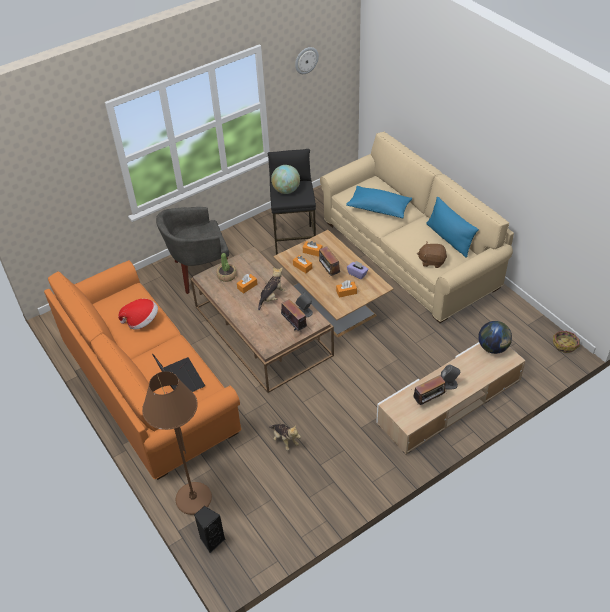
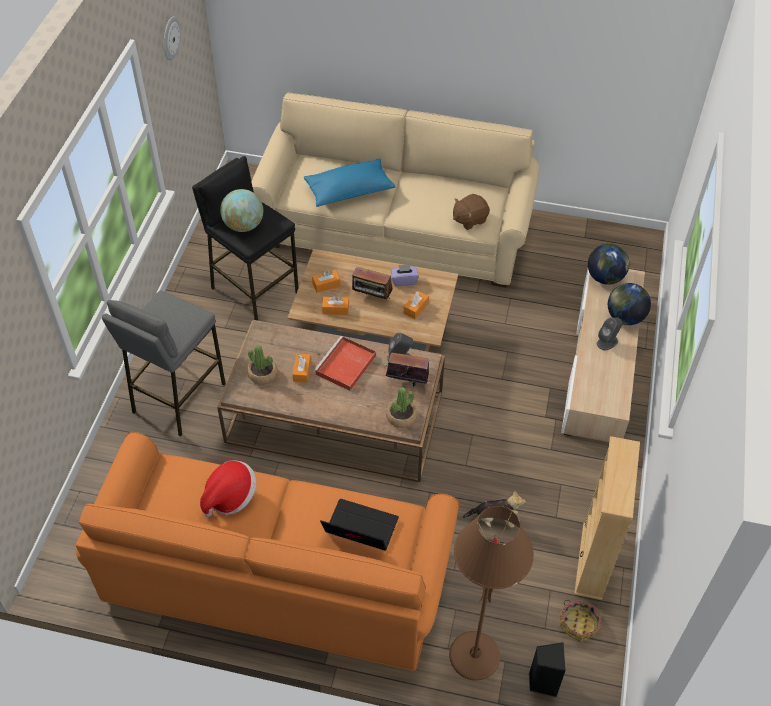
camera: 45 degrees left, 5 degrees up
(199, 272) = (178, 397): grey armchair -> grey stool
(269, 341) = (401, 417): none -> potted plant
(272, 297) = (345, 366): plush toy -> red tray
(313, 503) = (592, 561): none -> beige bookcase
(429, 400) = (609, 371): radio -> none
(449, 238) = (459, 184): blue pillow -> none
(477, 378) = (624, 317): none -> globe
(565, 344) = (635, 236): basket -> basket (578, 623)

